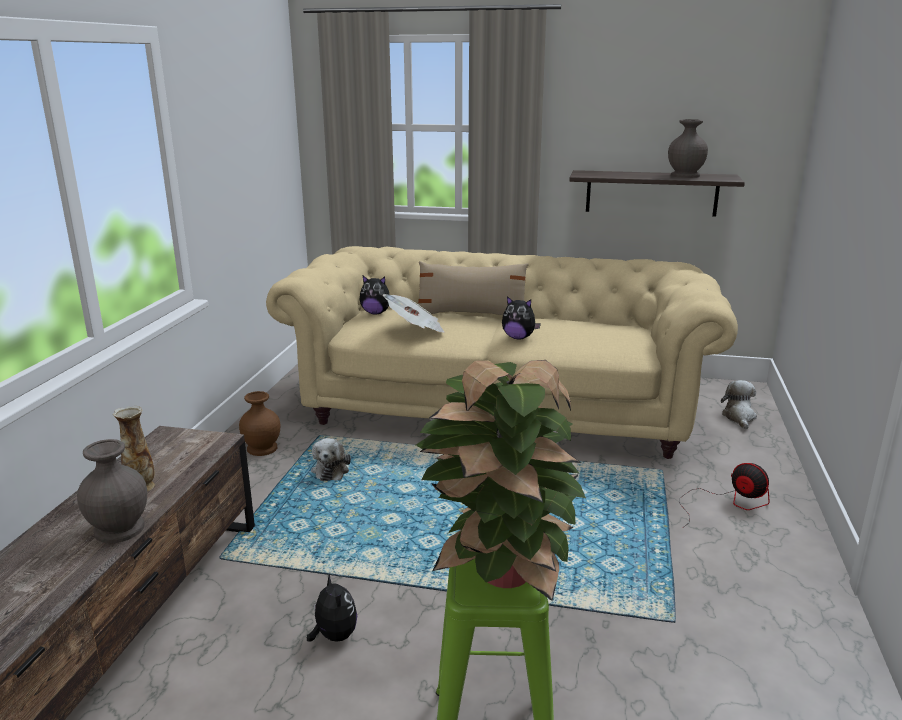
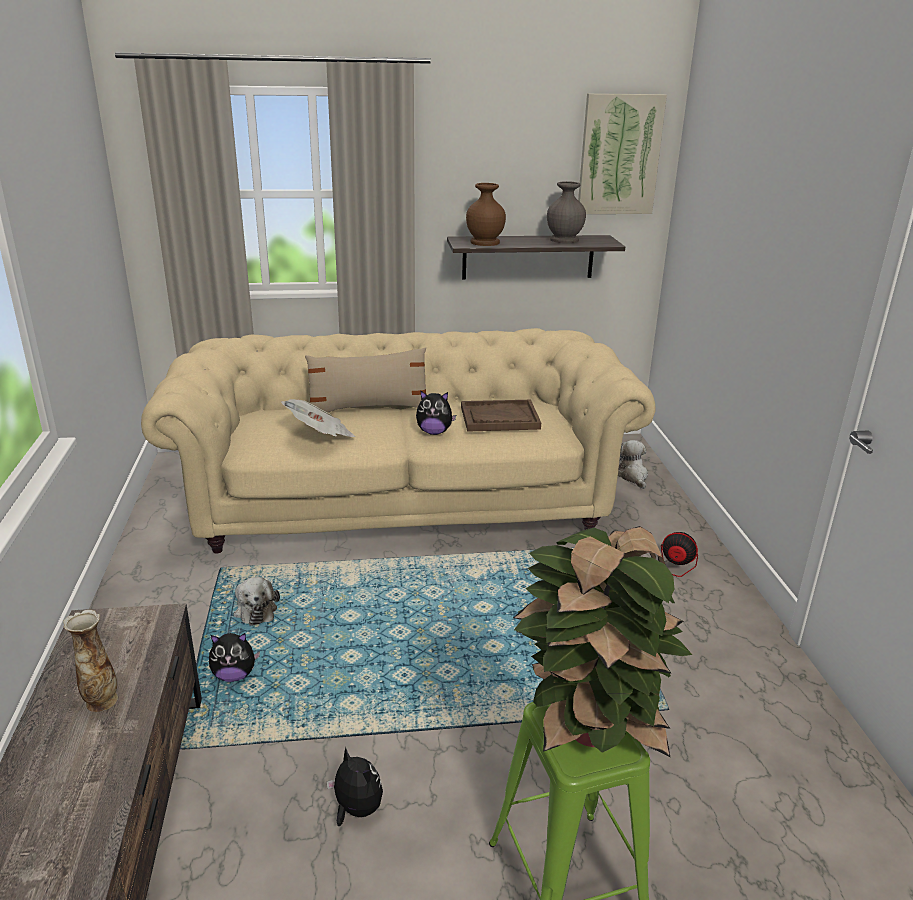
camera: 20 degrees left, 5 degrees up
(119, 530) = (110, 765): grey vase -> none
(262, 448) = (159, 596): brown vase -> brown vase (484, 242)
(376, 313) = (262, 418): plush toy -> plush toy (234, 675)
(585, 333) = (499, 418): none -> brown tray
(749, 94) = (619, 155): none -> picture

